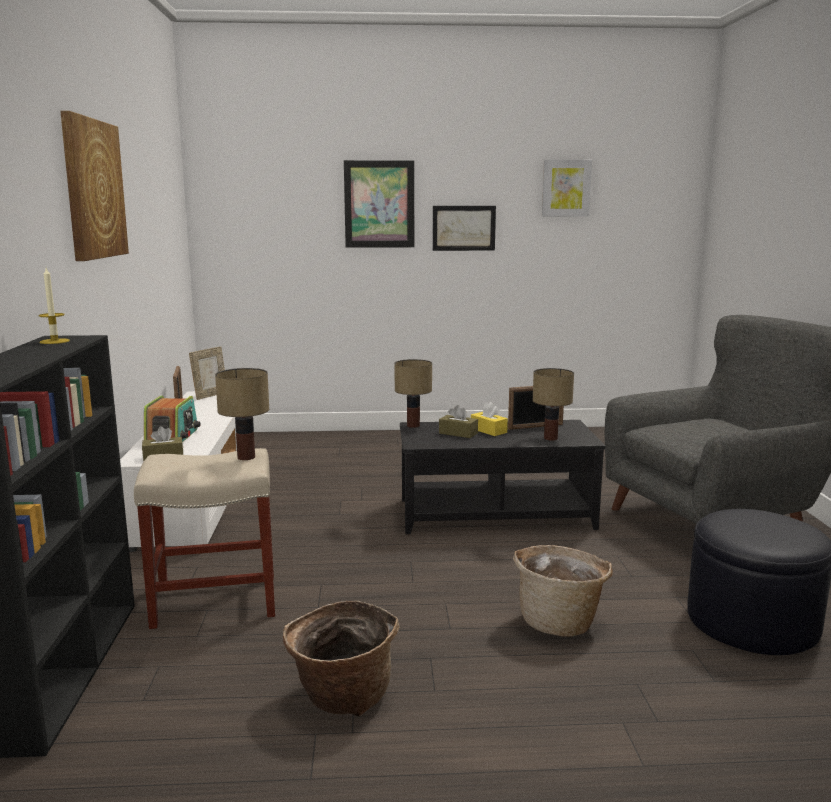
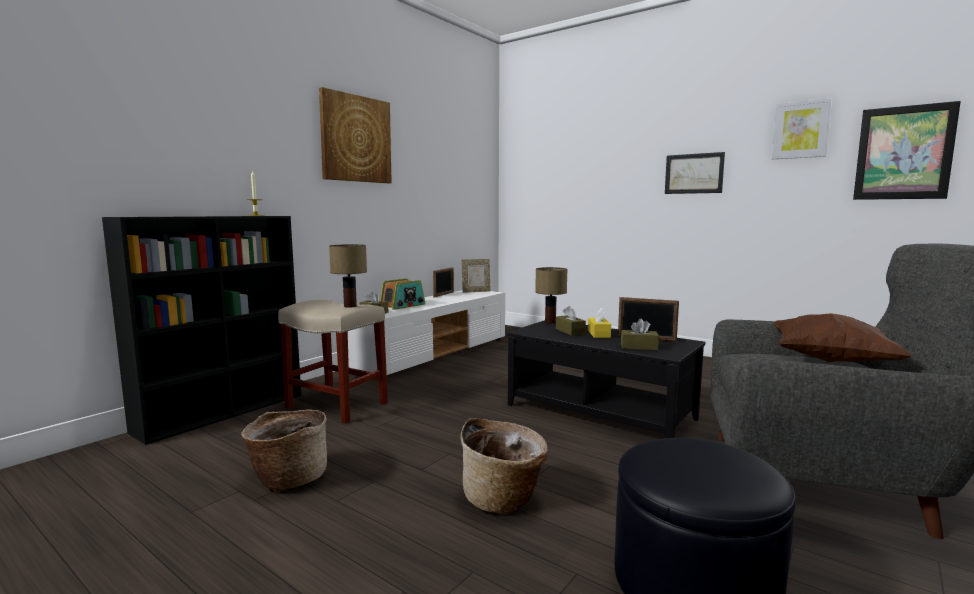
camera: 40 degrees right, 5 degrees down
(379, 204) = (623, 157): picture -> picture (903, 153)
(550, 438) = (639, 347): table lamp -> brown tissue box
(709, 421) = (830, 361): none -> brown pillow

